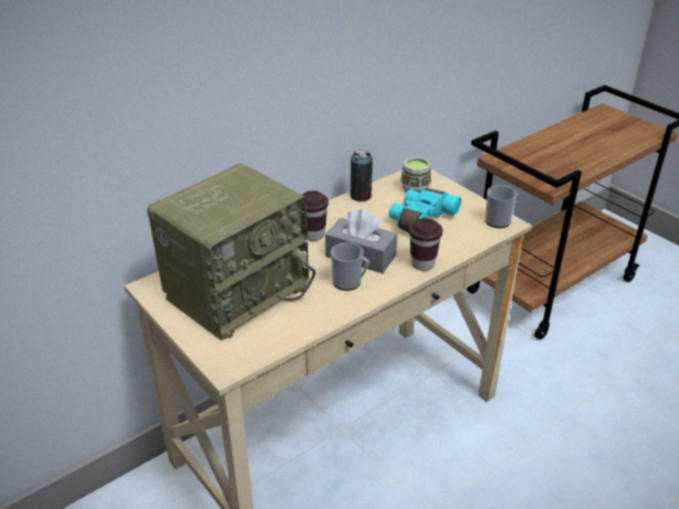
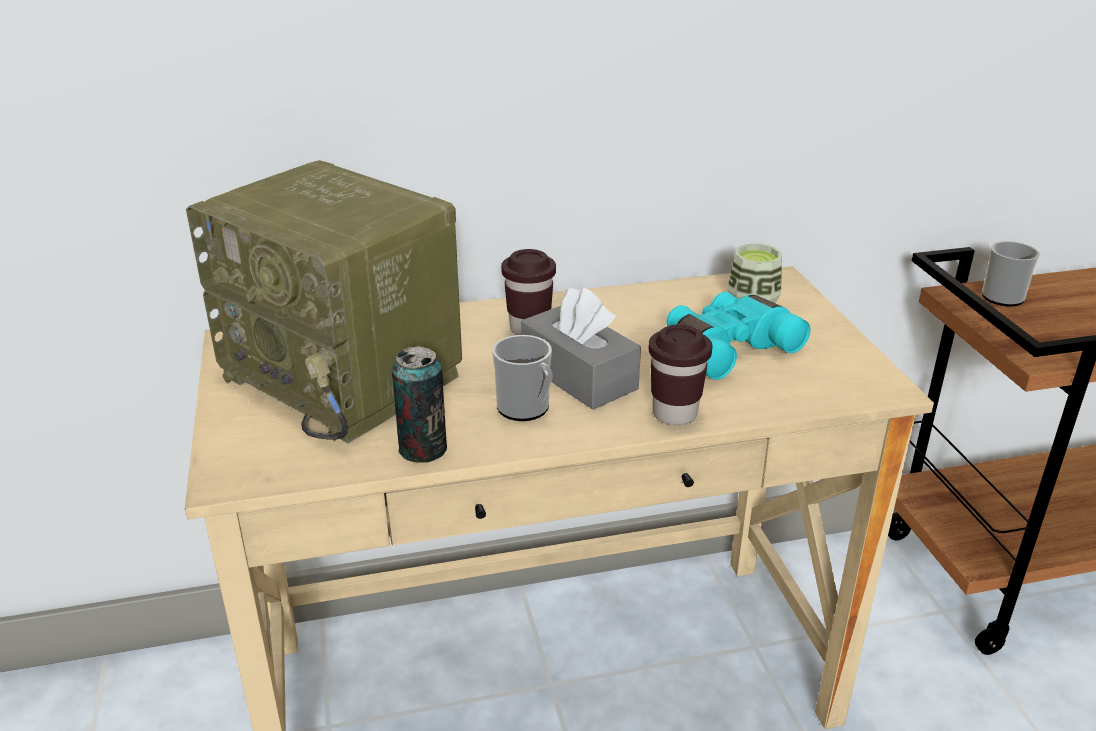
camera: 25 degrees right, 5 degrees down
(237, 291) = (346, 376): radio -> radio turned 60 degrees clockwise
(360, 196) = (652, 292): can -> can (423, 449)
(498, 219) = (873, 379): mug -> mug (1005, 296)

